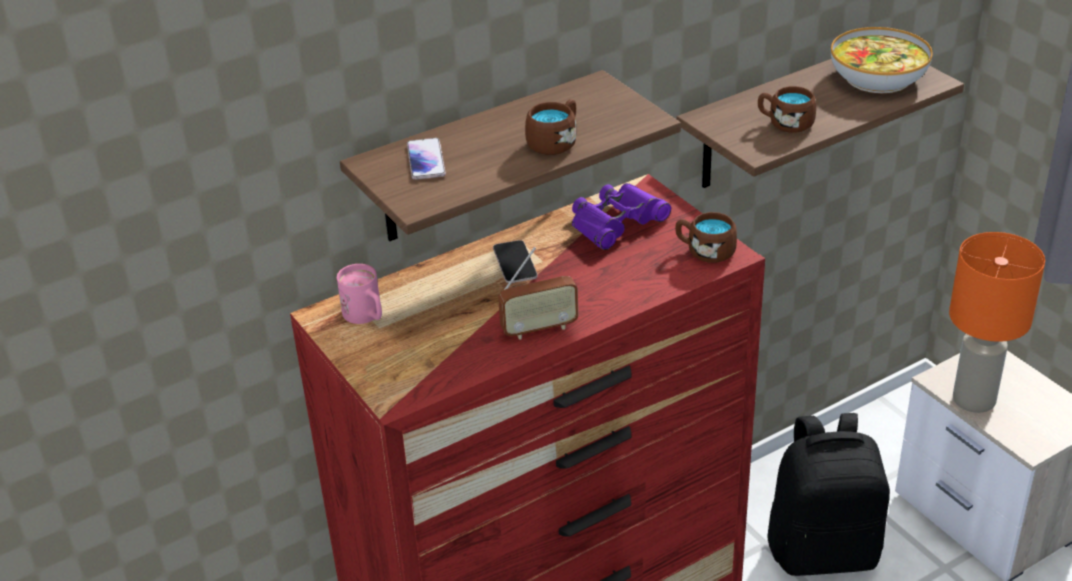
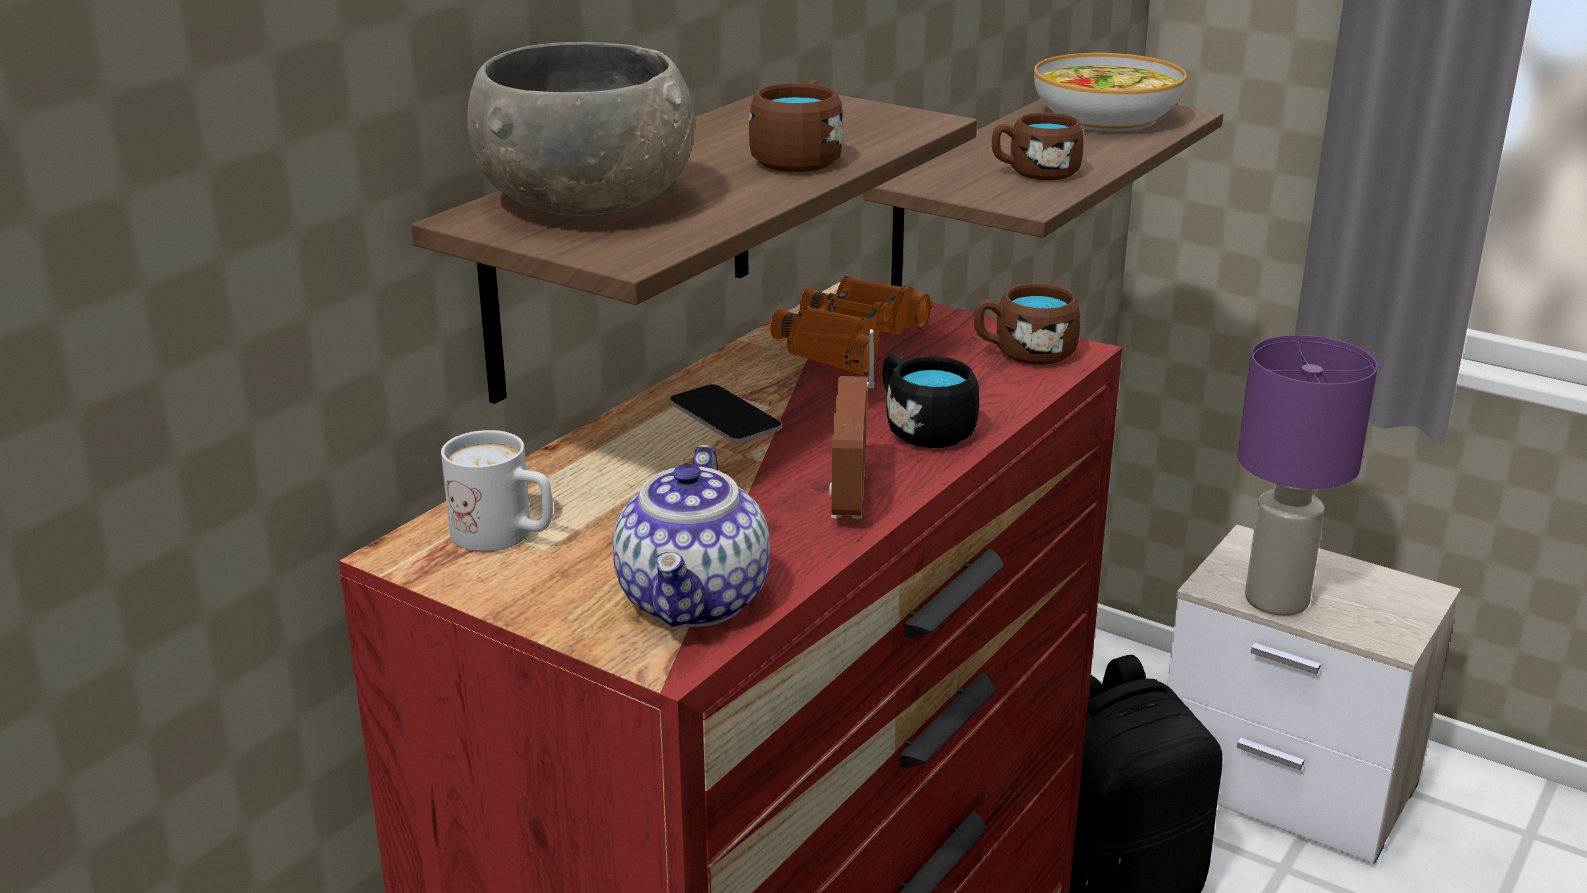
camera: 25 degrees left, 10 degrees down
(366, 316) = (506, 536): pink mug -> white mug
(425, 374) = (695, 601): none -> teapot
(426, 160) = (586, 202): phone -> grey bowl
(539, 329) = (851, 495): radio -> radio turned 135 degrees clockwise
(607, 293) = (922, 428): none -> black mug
(616, 223) = (850, 341): purple binoculars -> orange binoculars
(972, 400) = (1275, 601): orange table lamp -> purple table lamp

